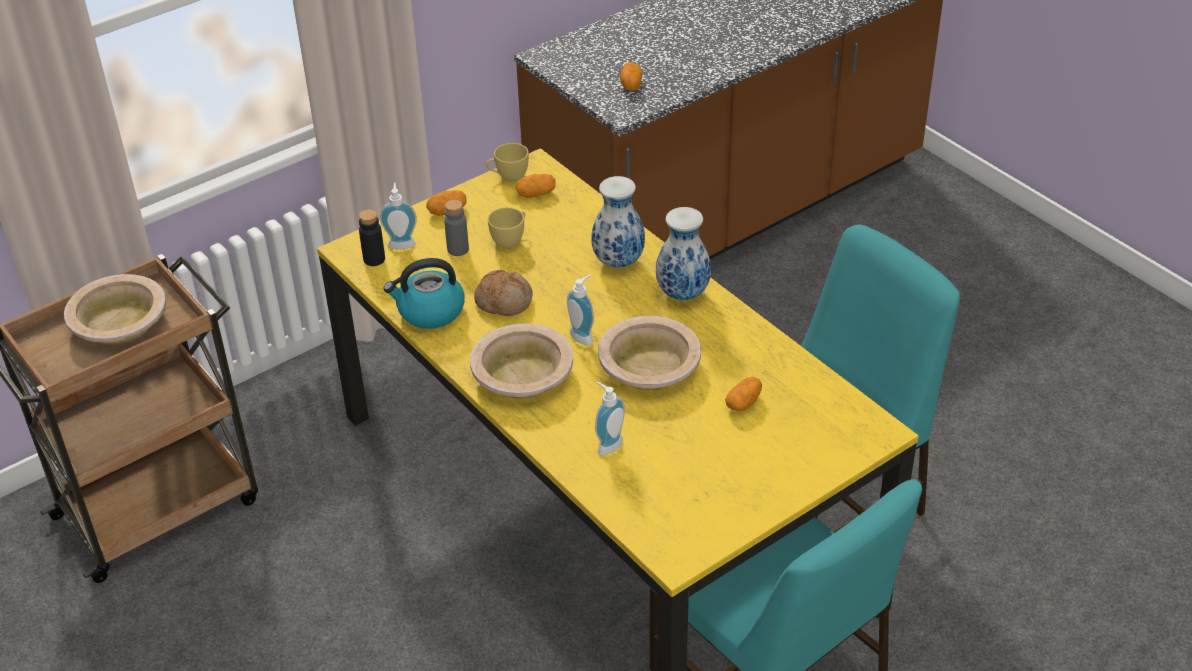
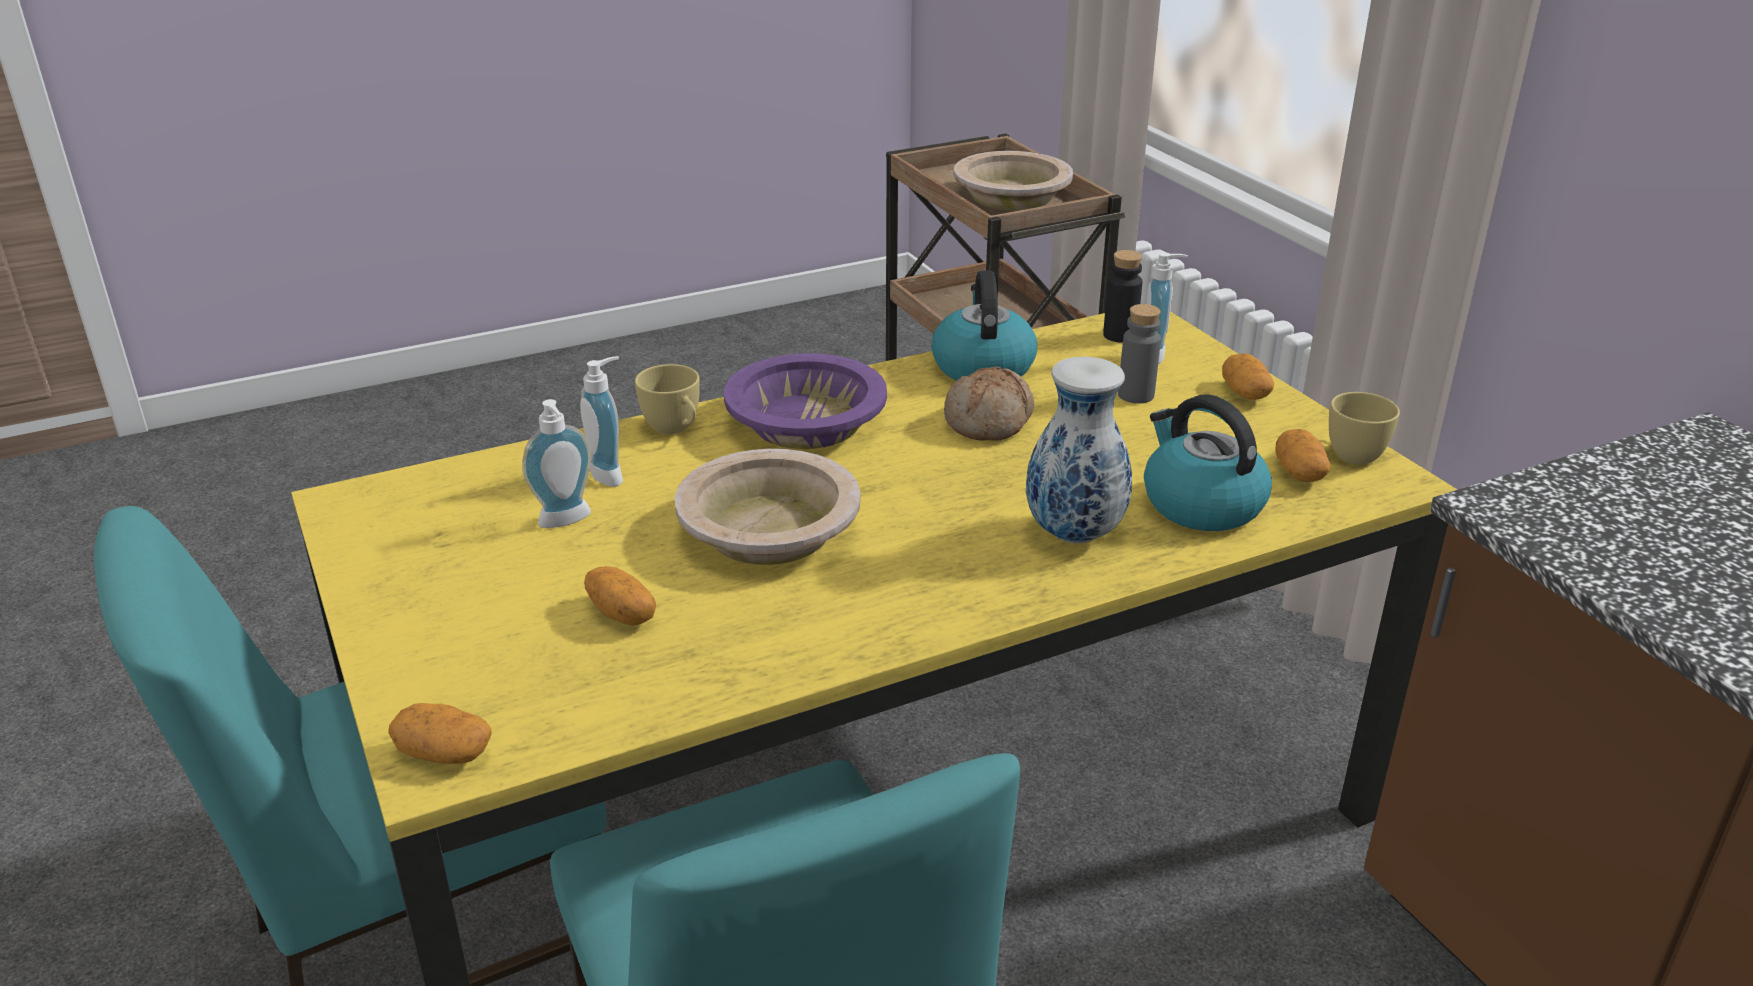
camera: 100 degrees right, 10 degrees down
(510, 240) = (1156, 439): yellow cup -> yellow cup (675, 429)
(522, 374) = (807, 422): beige bowl -> purple bowl
(576, 224) = (1200, 504): none -> kettle
(583, 336) = (877, 480): soap dispenser -> soap dispenser (567, 522)
(631, 85) = (1632, 529): potato -> potato (444, 754)
(683, 293) = (960, 592): vase -> none

